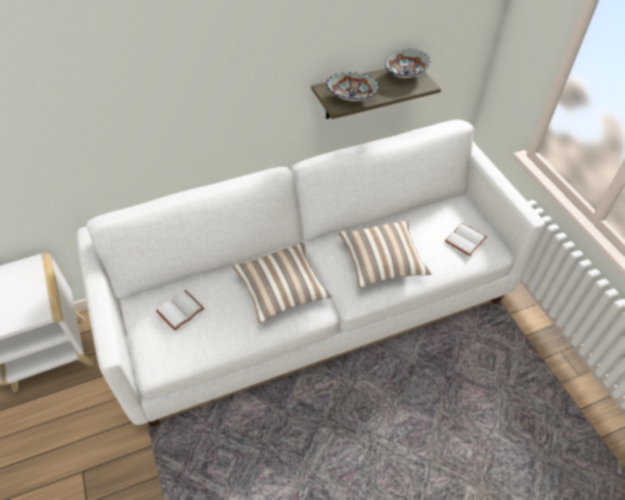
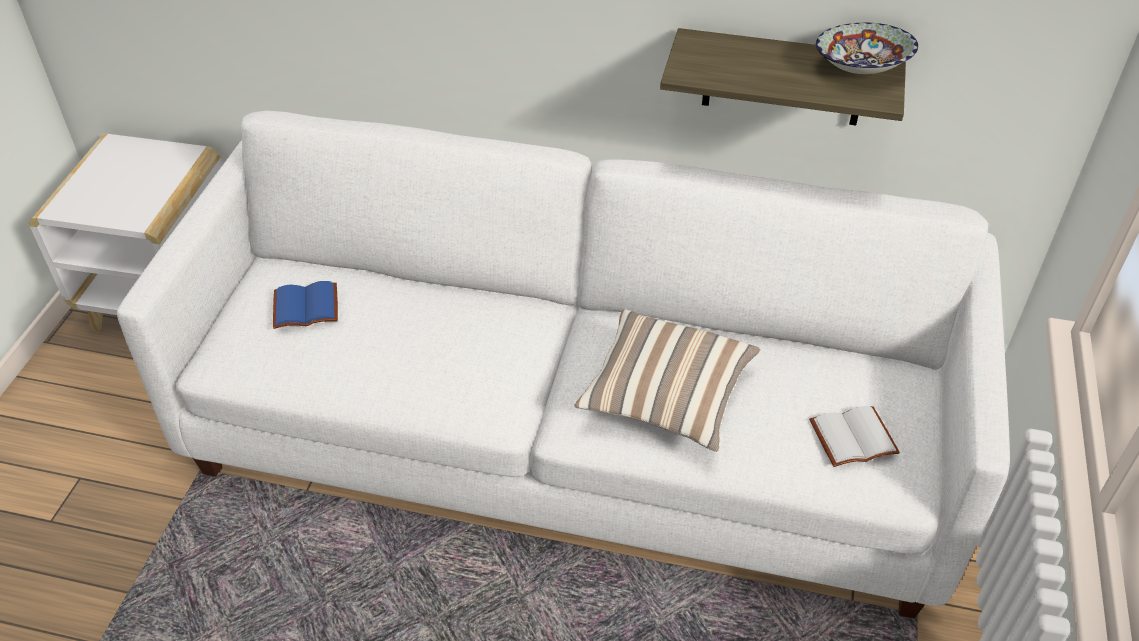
camera: 35 degrees right, 5 degrees down
(180, 311) = (304, 308): white book -> blue book
(282, 290) = (467, 354): pillow -> none
(351, 97) = (724, 68): bowl -> none

